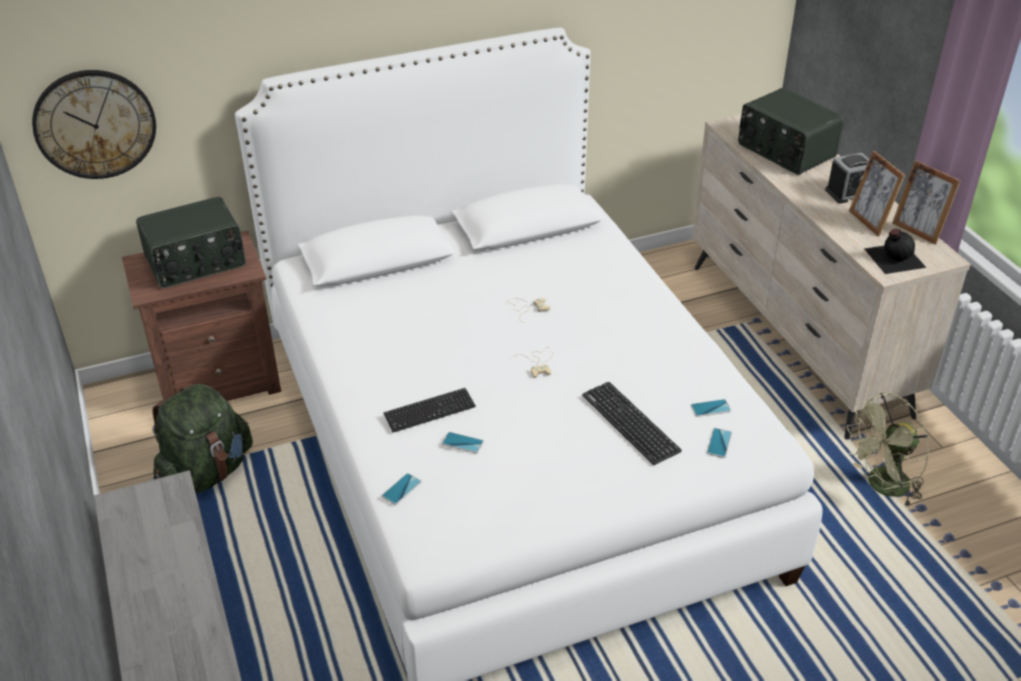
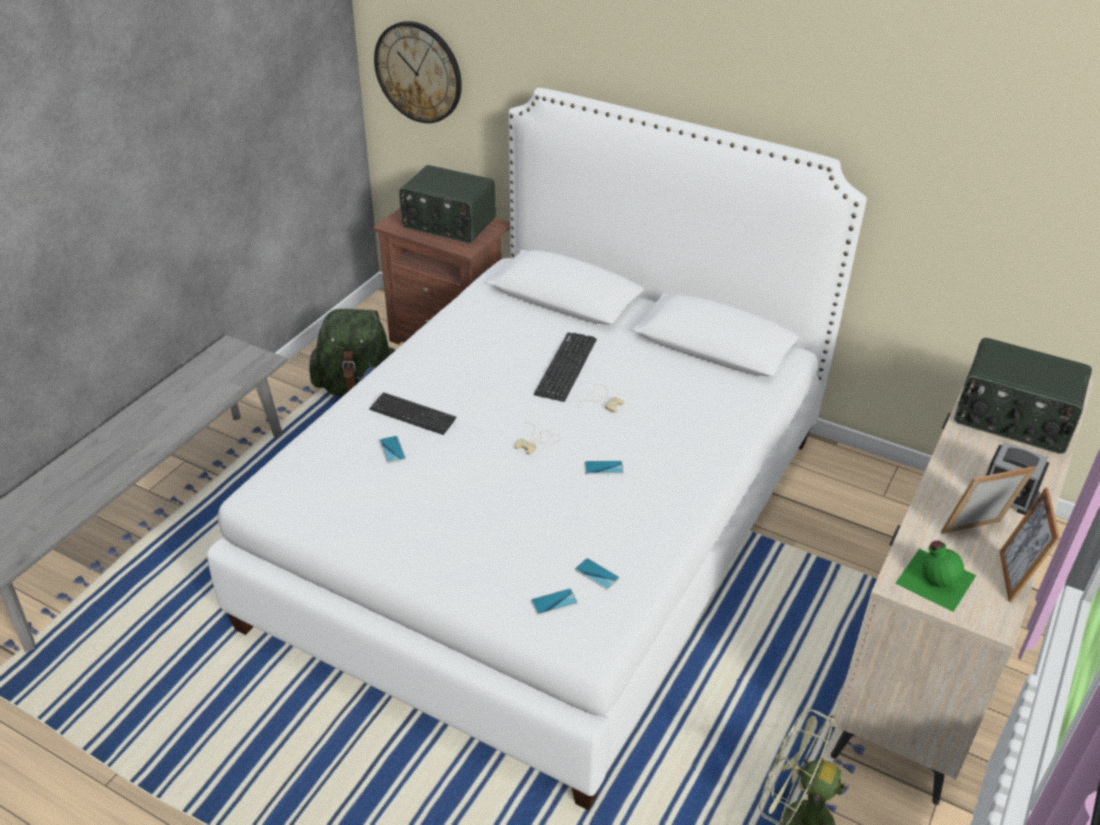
camera: 50 degrees right, 0 degrees up
(401, 489) = (313, 447): phone -> phone (603, 468)
(630, 423) = (519, 532): keyboard -> keyboard (566, 367)
(785, 151) = (1013, 419): radio -> radio turned 75 degrees counterclockwise
(869, 222) = (975, 533): picture frame -> picture frame turned 45 degrees clockwise
(893, 257) = (935, 578): black bottle -> green bottle

